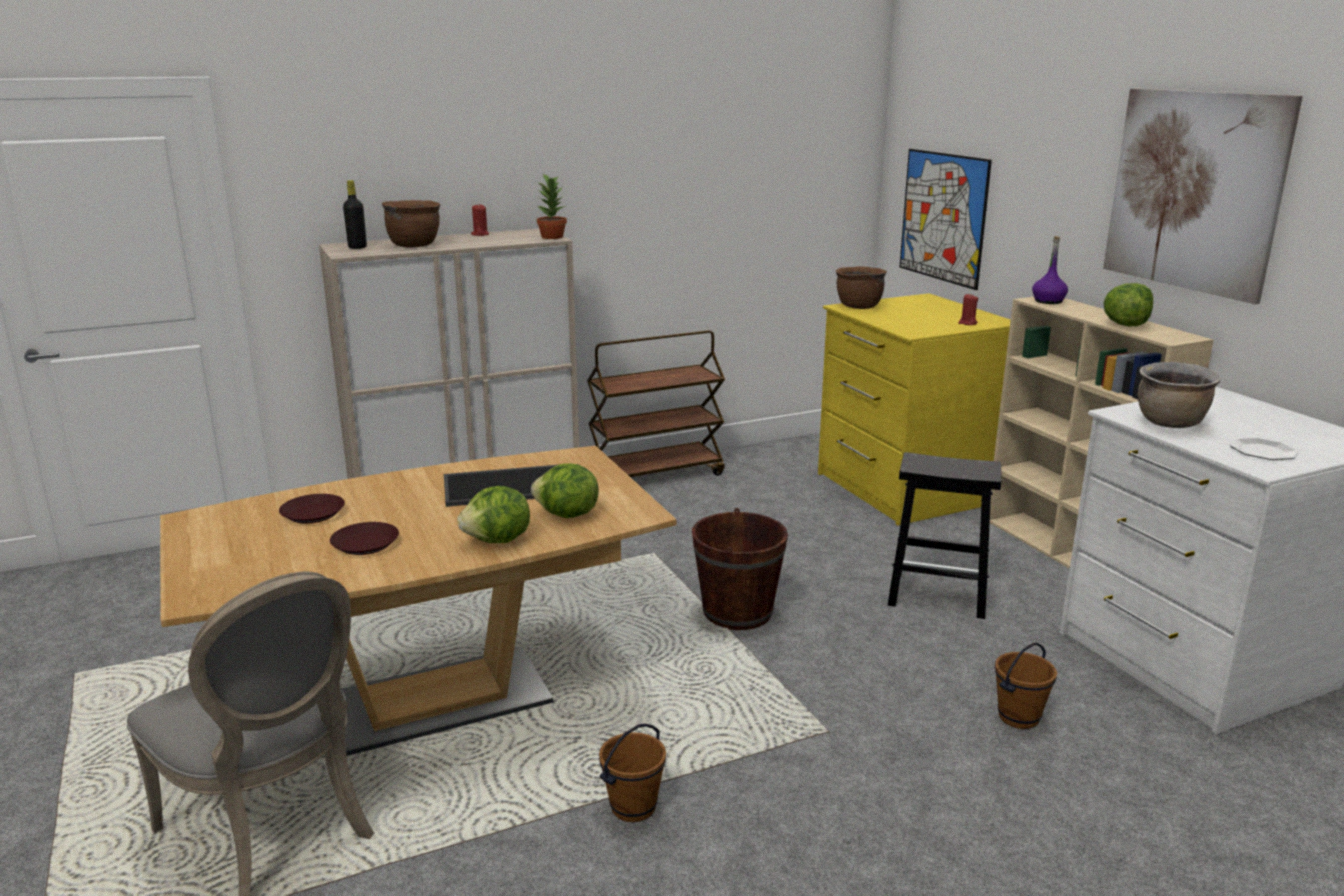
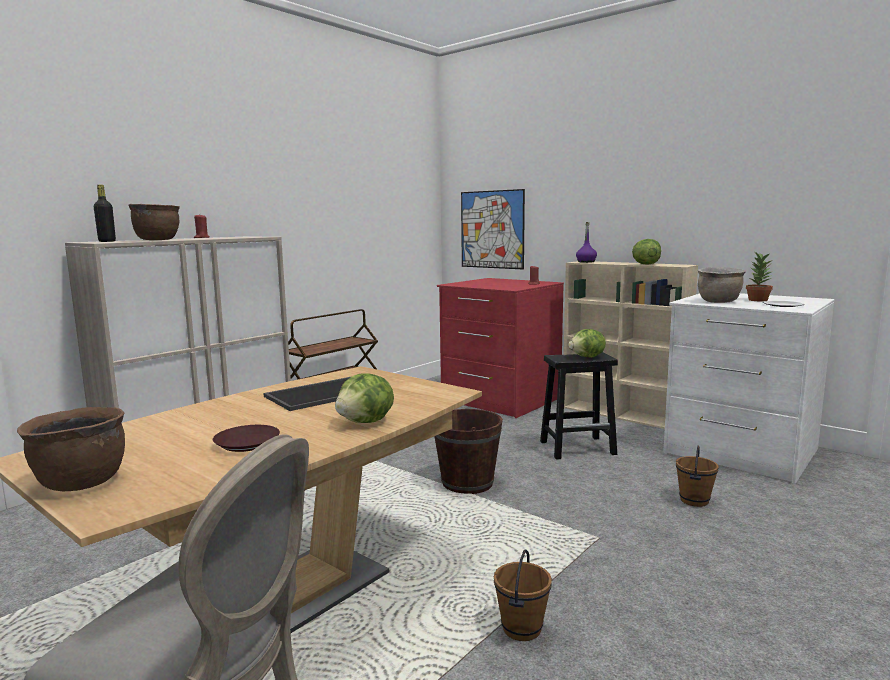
camera: 25 degrees left, 10 degrees down
(313, 513) = (167, 433): brown plate -> none
(552, 237) = (263, 236): potted plant -> potted plant (757, 300)
(567, 515) = (399, 401): lettuce -> lettuce (587, 357)
(858, 306) = (459, 283): brown cooking pot -> brown cooking pot (80, 482)
(904, 488) = (500, 400): yellow dresser -> red dresser
(1194, 191) = (670, 183): picture -> none

